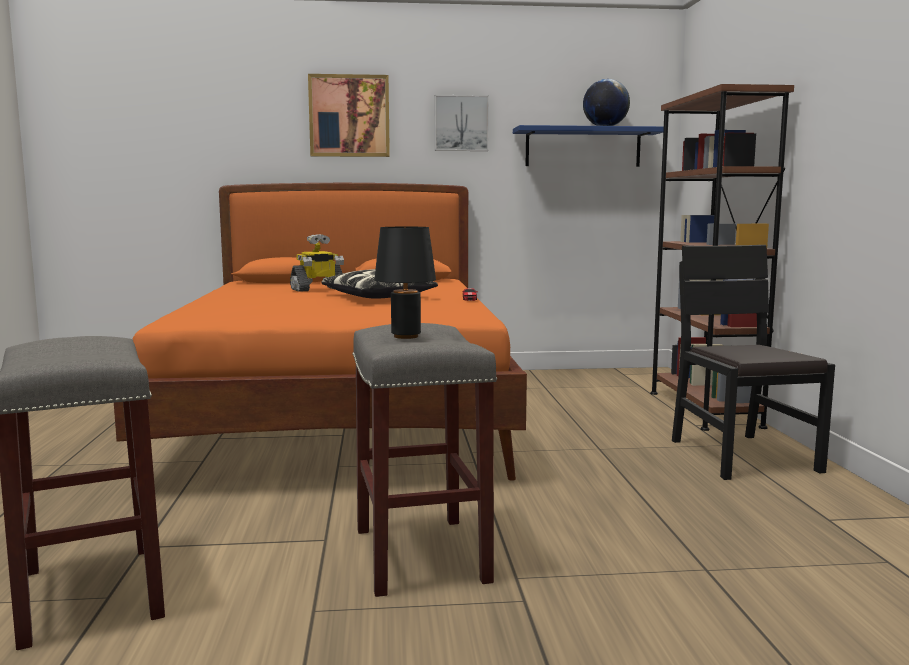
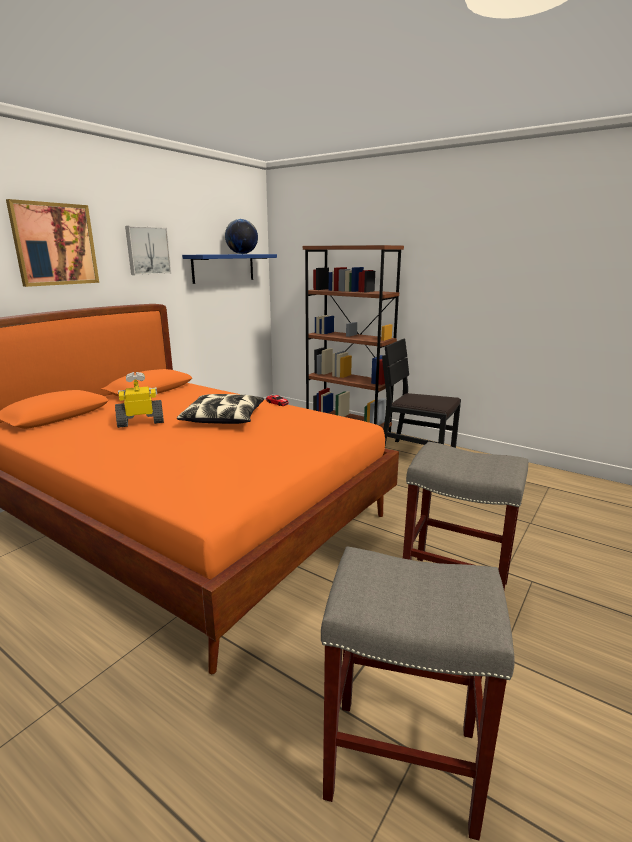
camera: 50 degrees left, 10 degrees up
(318, 289) = (141, 422): toy robot -> toy robot turned 120 degrees counterclockwise
(406, 336) = (468, 462): black table lamp -> none

